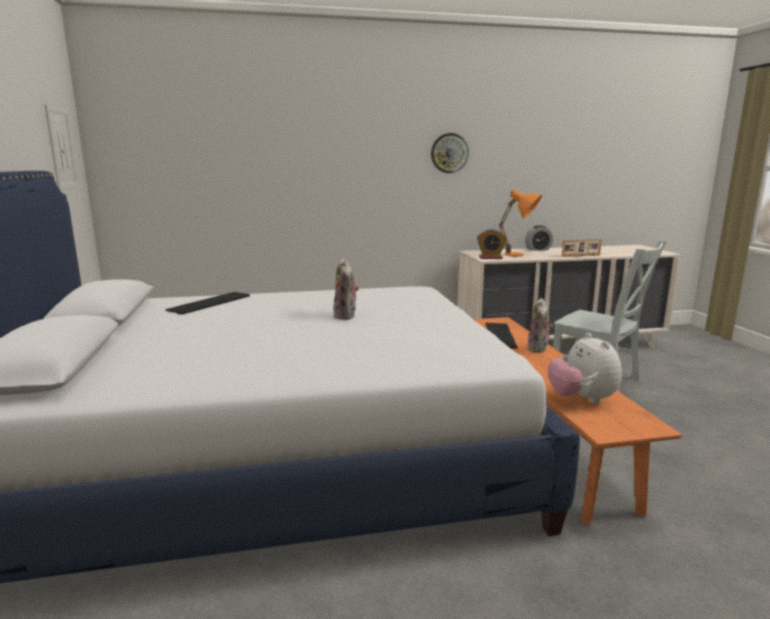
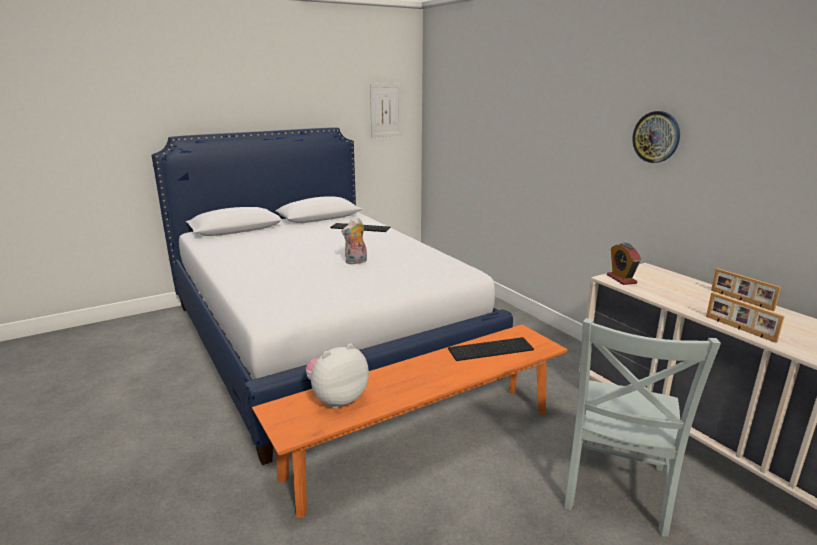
camera: 70 degrees right, 5 degrees up
(520, 255) = (668, 292): orange table lamp -> none
(538, 249) = (740, 300): alarm clock -> picture frame
(539, 349) = (464, 372): plush toy -> none

